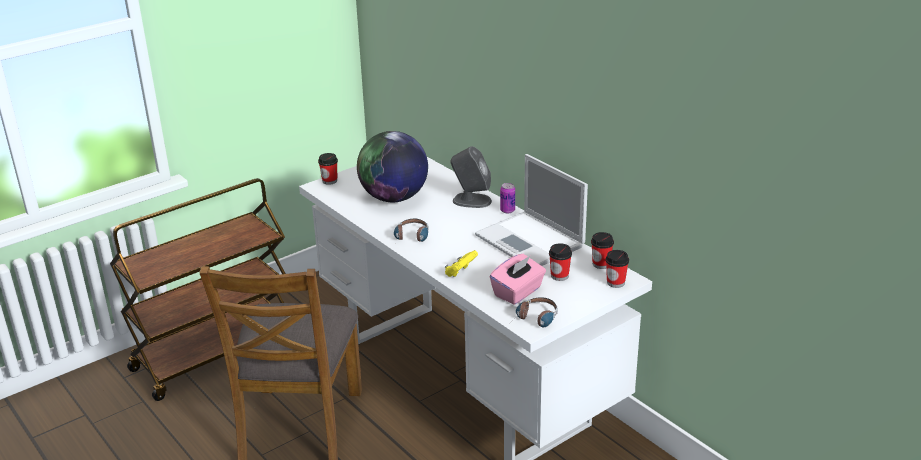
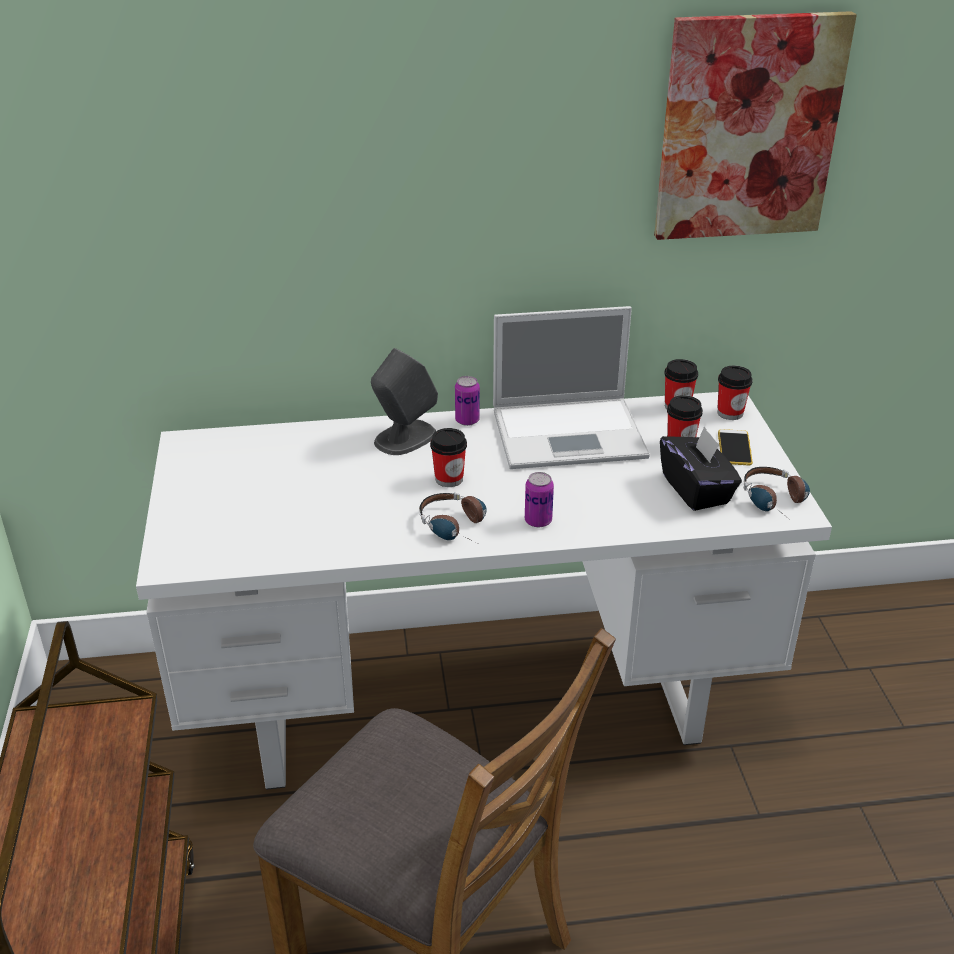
camera: 60 degrees left, 5 degrees up
(329, 181) = (166, 546): cup -> cup (449, 479)
(394, 198) = (312, 501): globe -> none
(438, 256) = (538, 521): none -> can
(460, 273) = (603, 518): yellow game controller -> none
(518, 292) = (696, 490): pink tissue box -> black tissue box
(577, 293) = (734, 448): none -> phone
(656, 98) = (748, 128): none -> picture

